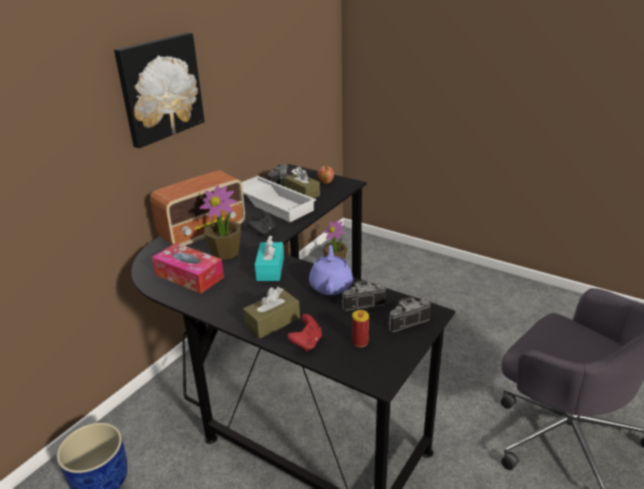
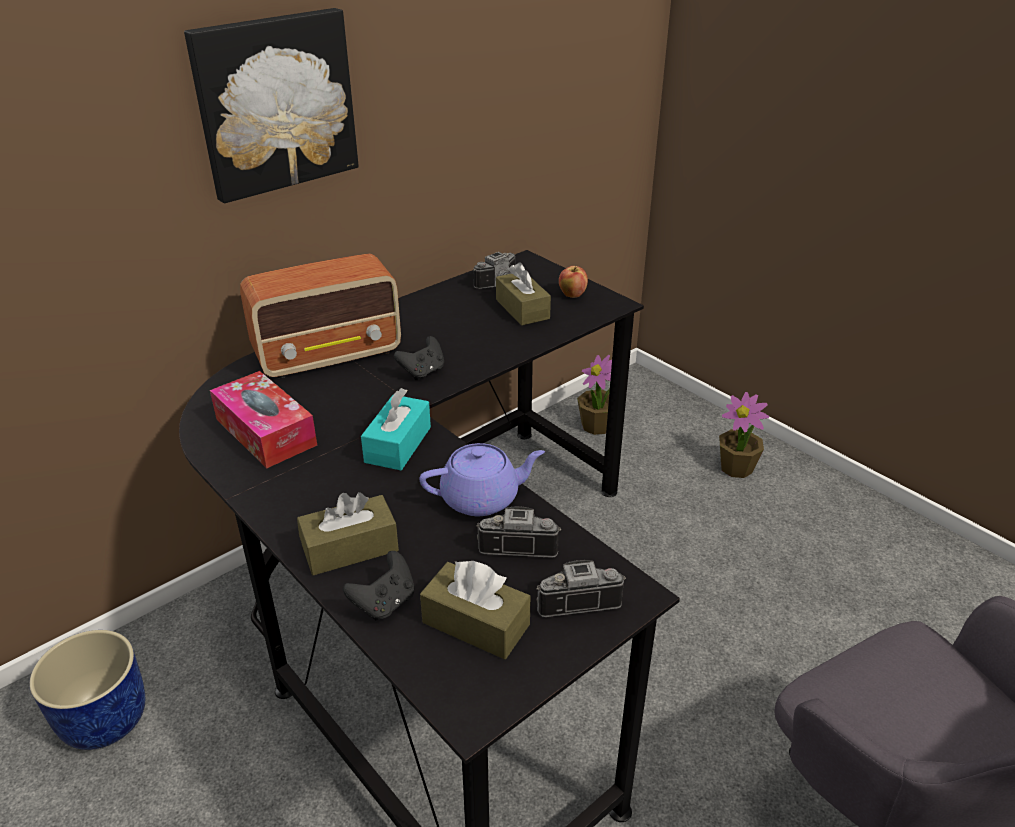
camera: 15 degrees right, 5 degrees up
(226, 253) = (343, 400): potted plant -> potted plant (736, 468)
(274, 203) = (467, 321): white tray -> none
(306, 343) = (385, 603): red game controller -> black game controller
(331, 285) = (482, 498): purple teapot -> purple teapot turned 60 degrees clockwise
(360, 342) = (476, 623): can -> brown tissue box

